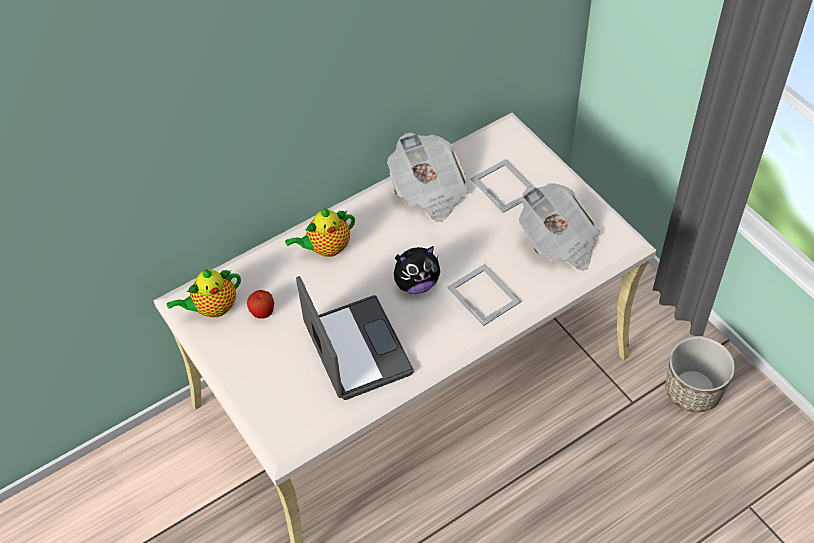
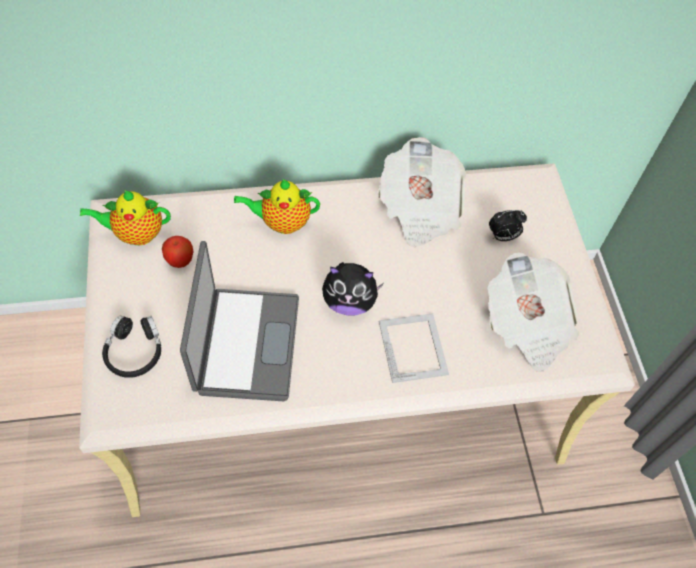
camera: 20 degrees right, 5 degrees up
(272, 393) = (134, 351): none -> black headphones
(504, 185) = (502, 237): picture frame -> alarm clock
(692, 391) = (613, 533): planter -> none

